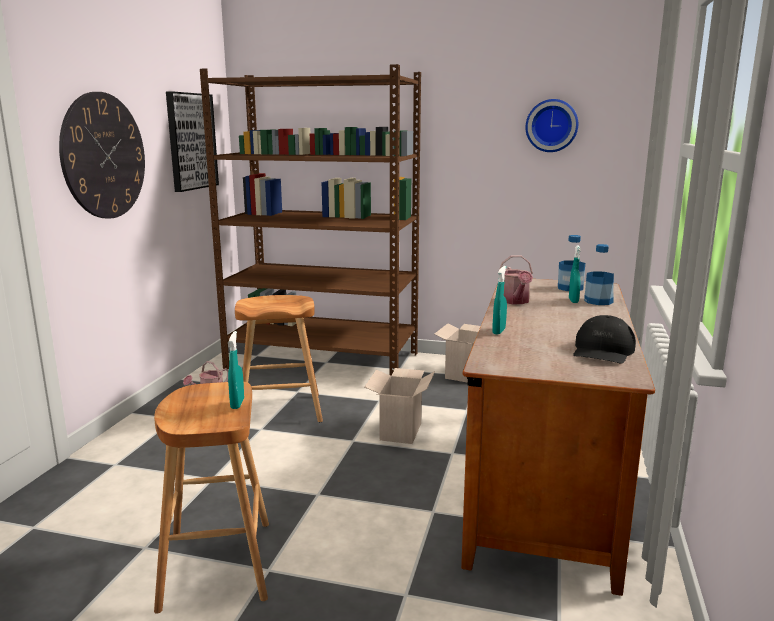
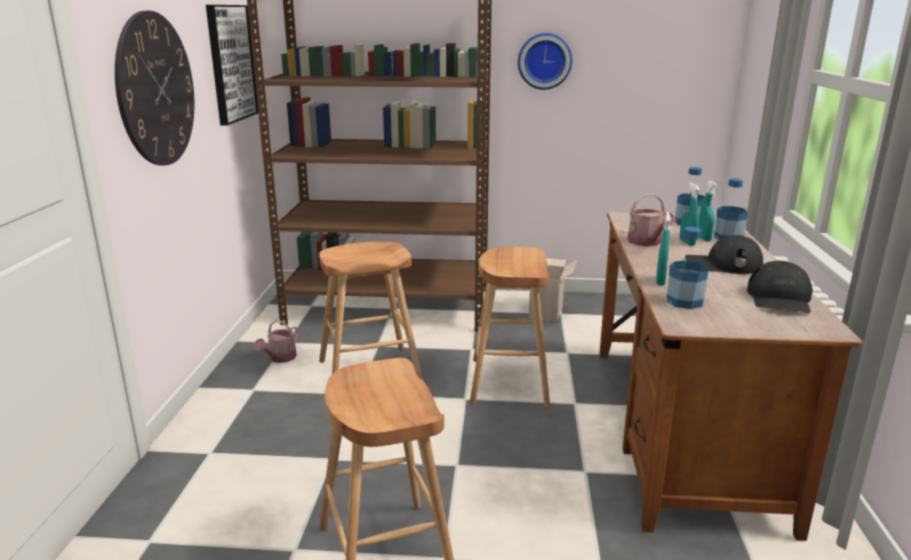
camera: 10 degrees left, 5 degrees up
(237, 404) = (413, 387): turquoise spray bottle -> turquoise spray bottle (687, 242)
(399, 430) = (509, 382): cardboard box -> brown stool
(507, 347) = (684, 301): none -> bottle
(551, 125) = (634, 41): wall clock -> wall clock (544, 61)
(572, 321) = (723, 264): none -> black cap

